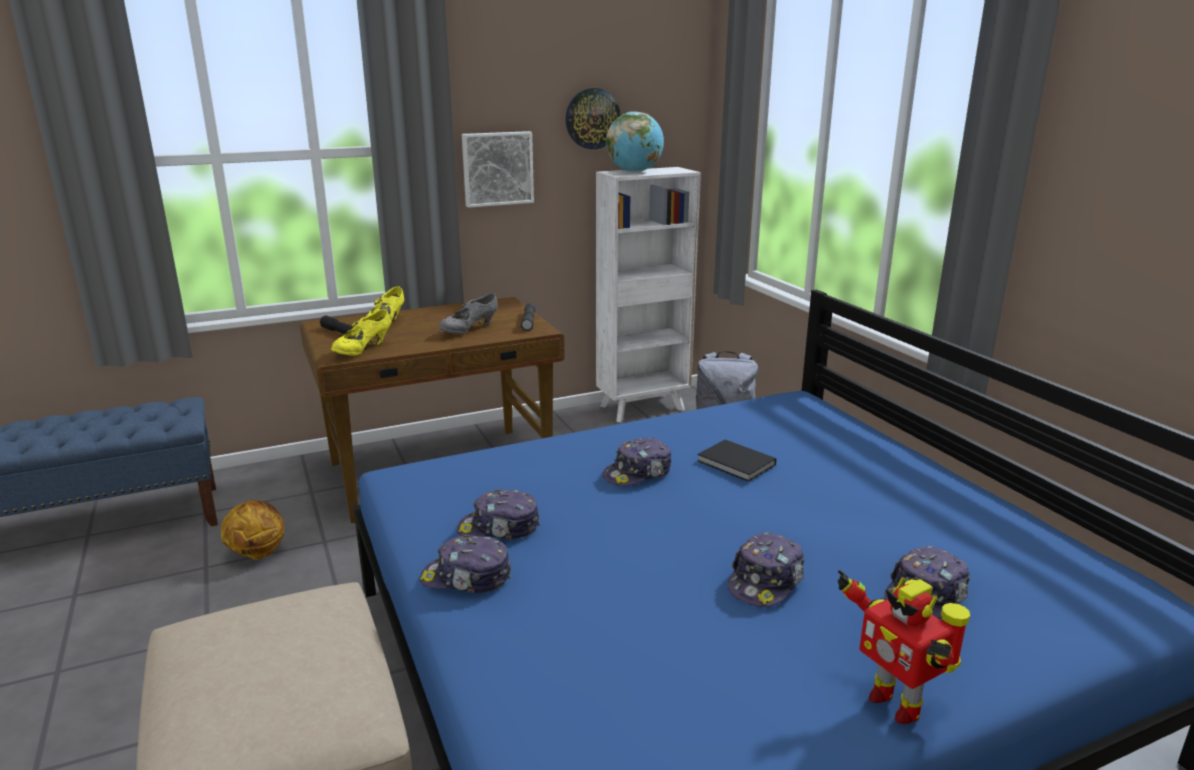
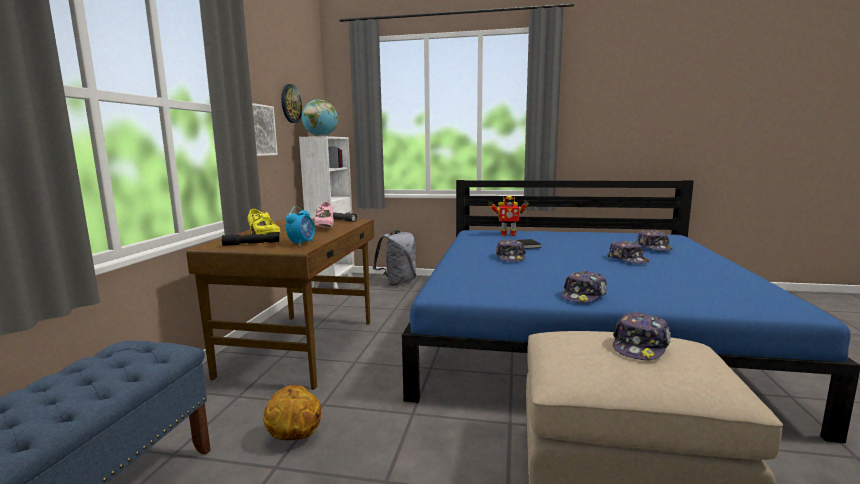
camera: 55 degrees left, 10 degrees down
(362, 351) = (302, 243): yellow shoe -> alarm clock
(469, 330) = (325, 227): grey shoe -> pink shoe
(499, 528) = (536, 284): cap -> cap (640, 346)
(895, 702) = (716, 263): toy robot -> toy robot (508, 235)

